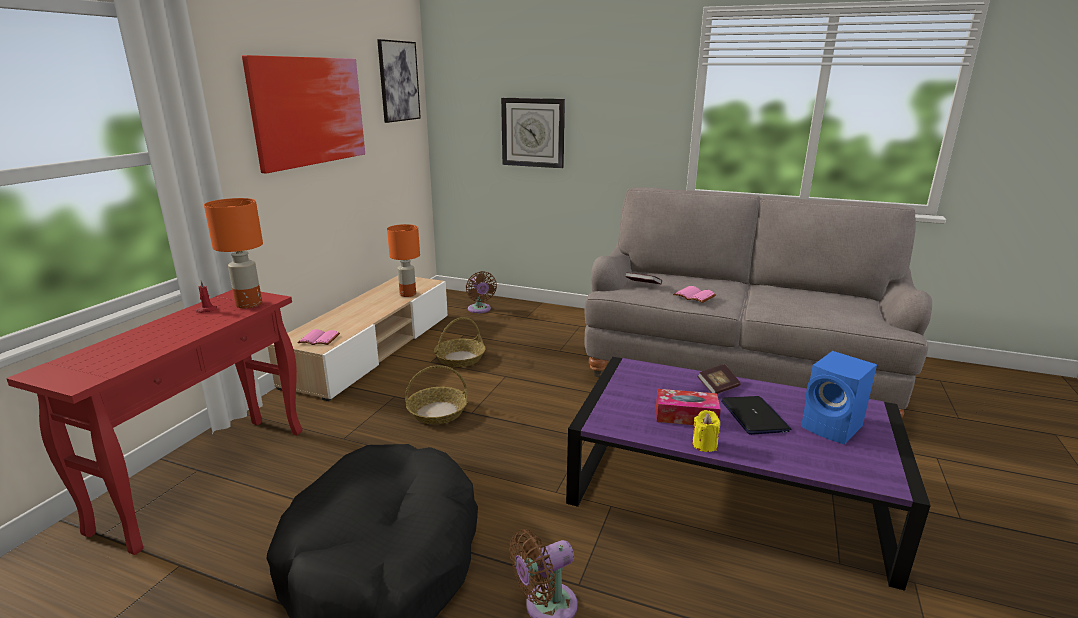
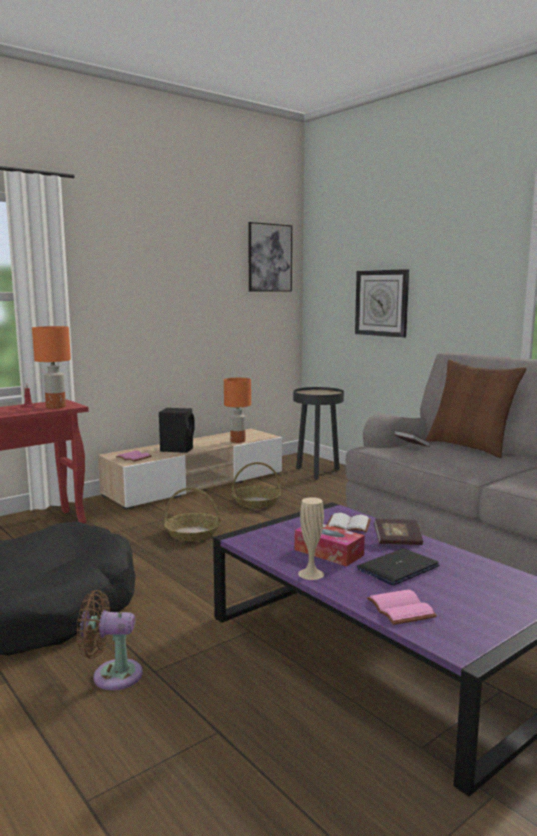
camera: 30 degrees right, 10 degrees down
(309, 111) = (167, 275): picture -> none
(355, 317) = (177, 449): none -> black speaker
(480, 310) = (317, 472): brown fan -> black side table
(660, 380) = (347, 525): none -> white book
(682, 277) = (469, 447): none -> brown pillow
(693, 296) = (449, 460): pink book -> pink book (398, 609)
(704, 445) = (311, 574): yellow candle -> beige vase
(754, 416) = (398, 568): laptop -> laptop turned 150 degrees counterclockwise
(833, 428) = (472, 596): blue speaker -> none

